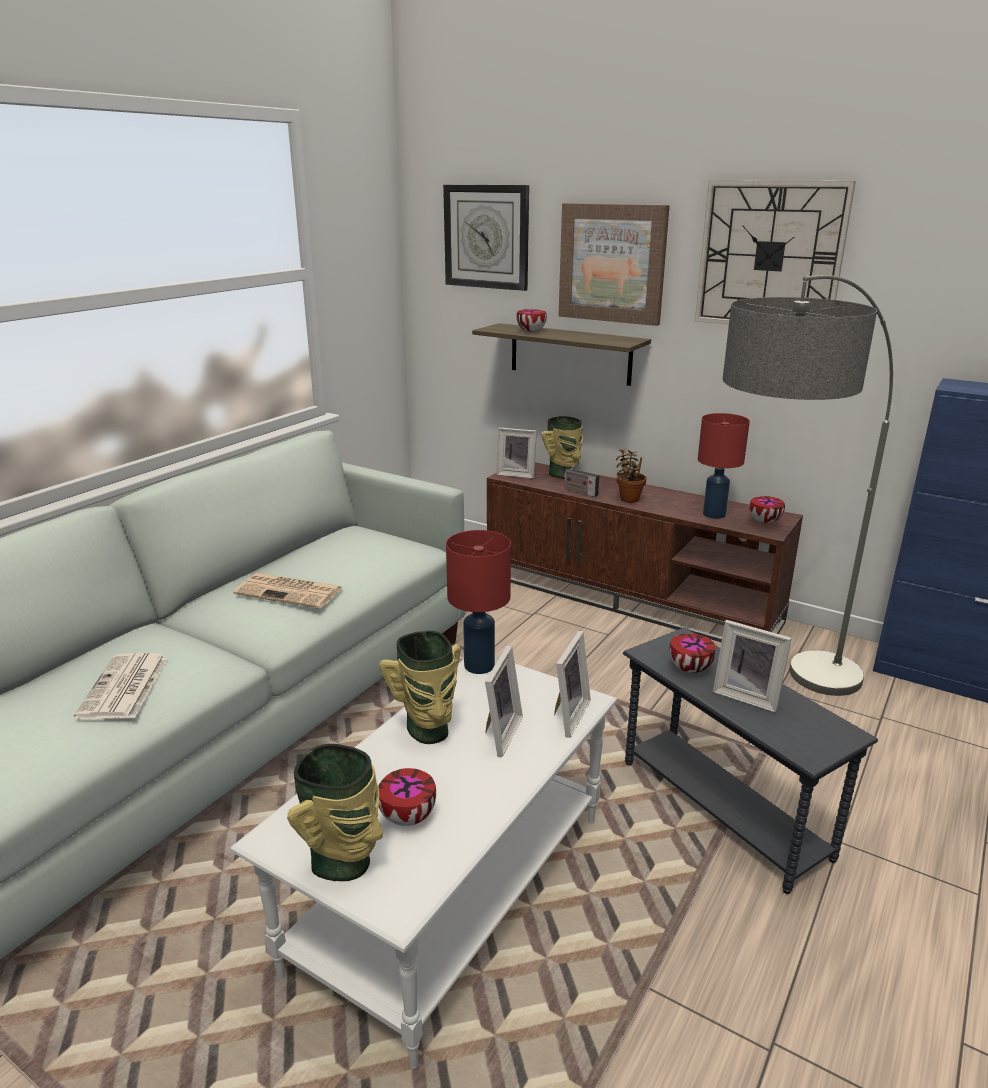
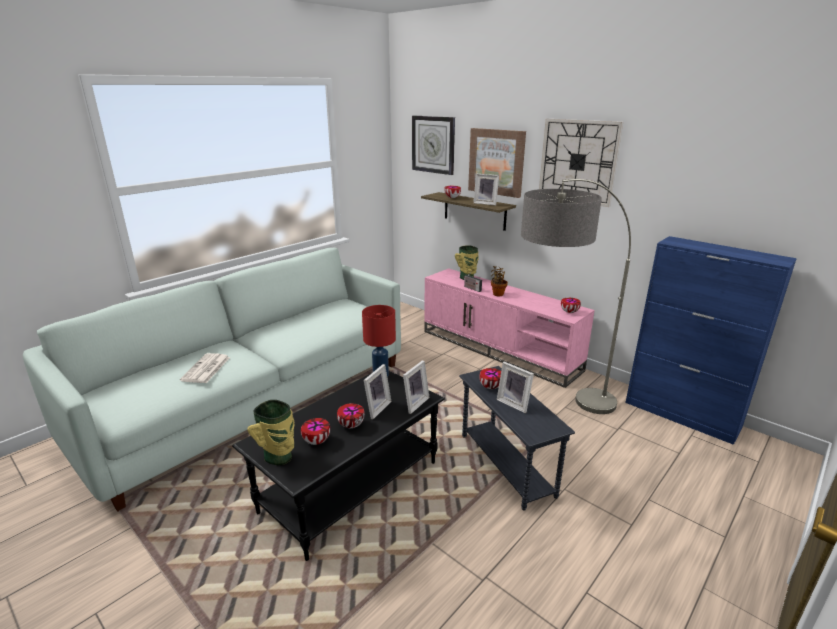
camera: 10 degrees right, 0 degrees up
(290, 591) = (299, 330): newspaper -> none
(429, 731) = (342, 404): vase -> none
(451, 890) = (350, 486): white coffee table -> black coffee table
(464, 773) = (351, 424): none -> bowl
(517, 474) = (442, 276): picture frame -> picture frame (486, 203)
(630, 597) = (500, 350): brown tv stand -> pink tv stand
(713, 514) = (541, 306): red table lamp -> none

